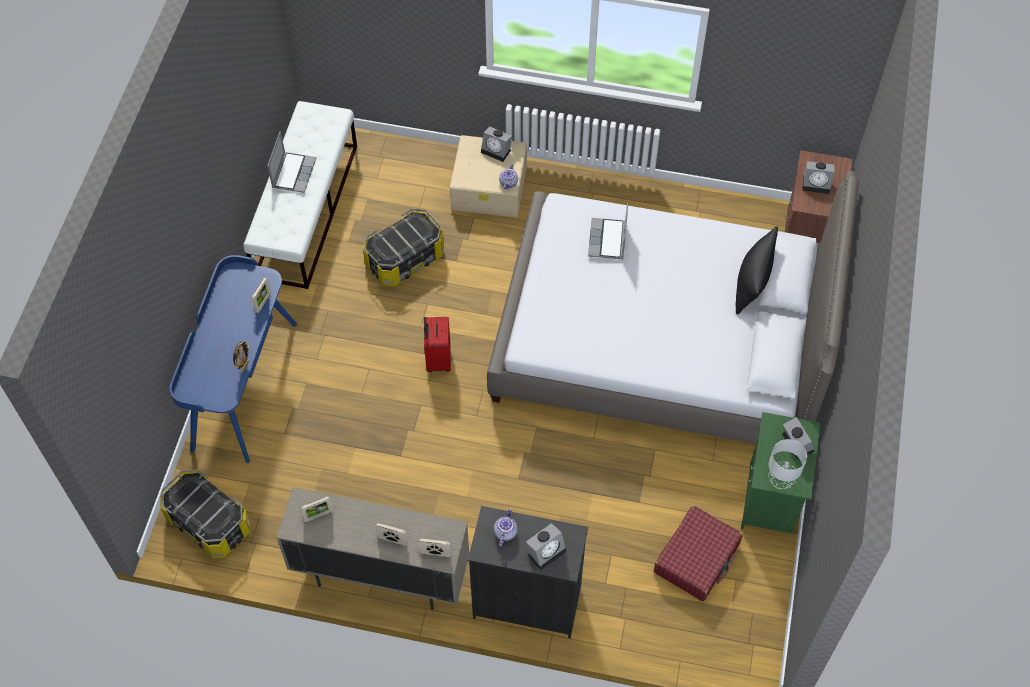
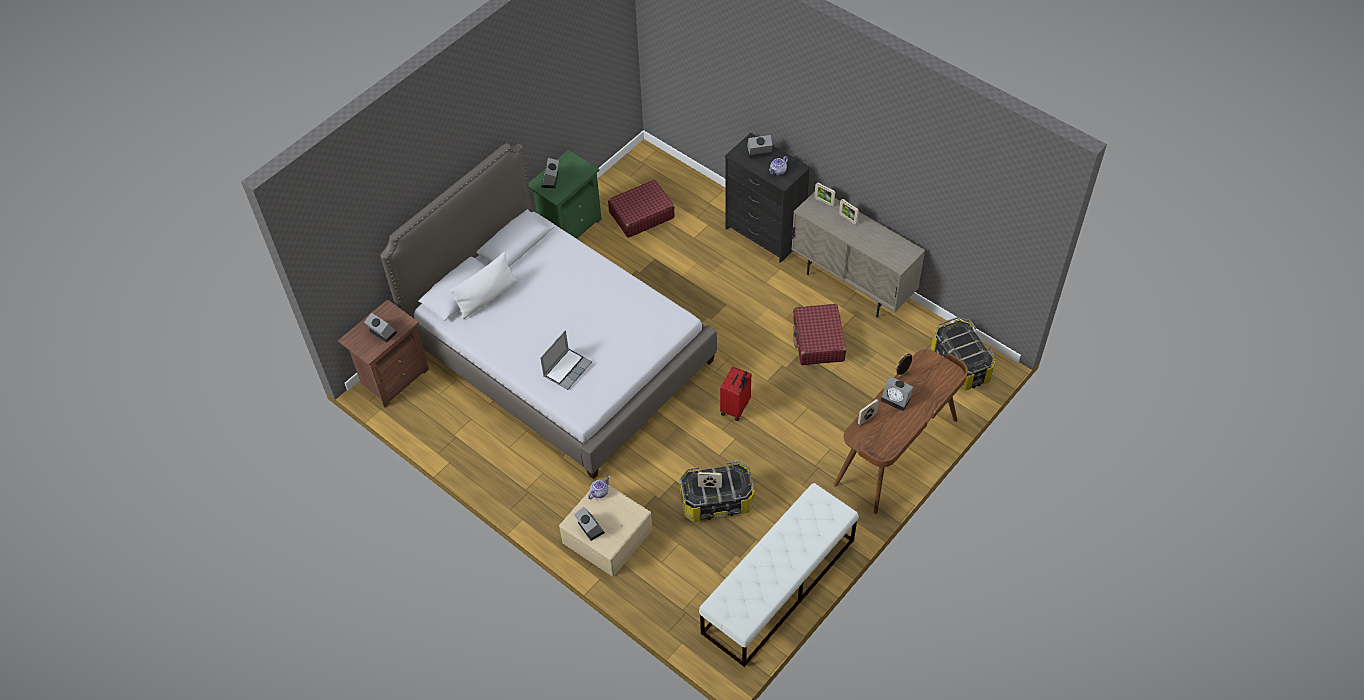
camera: 150 degrees left, 5 degrees down
(239, 337) = (896, 399): none -> alarm clock
(243, 385) = (897, 452): blue desk -> brown desk
(293, 173) = (785, 561): laptop -> none
(318, 515) = (890, 251): picture frame -> picture frame (710, 486)
(387, 479) = (818, 341): none -> red suitcase
(752, 281) = (487, 297): black pillow -> white pillow
(780, 481) = (578, 165): grey table lamp -> none

